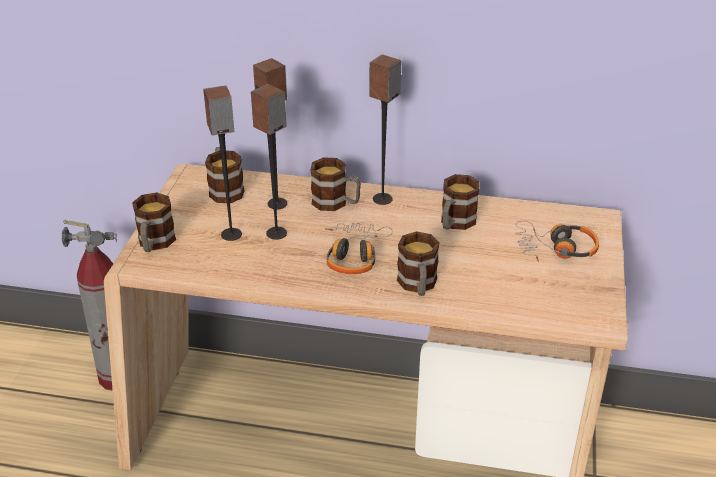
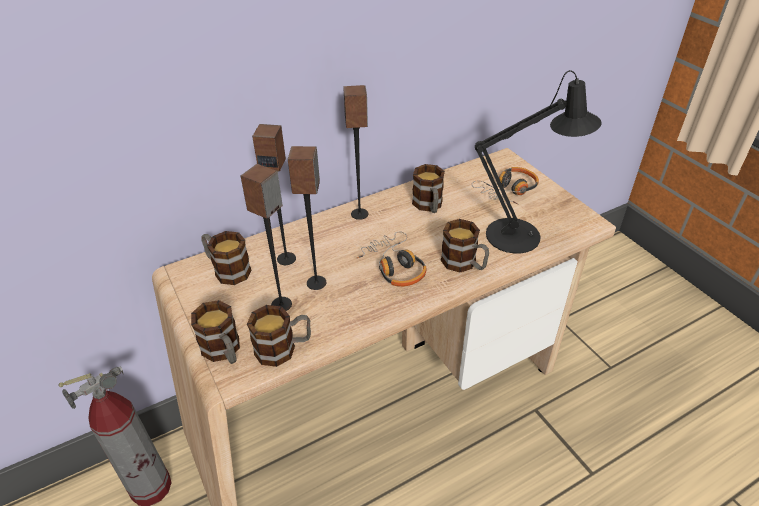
camera: 40 degrees left, 5 degrees up
(336, 203) = (330, 234): mug -> mug (283, 348)
(508, 293) = (521, 236): none -> black table lamp

